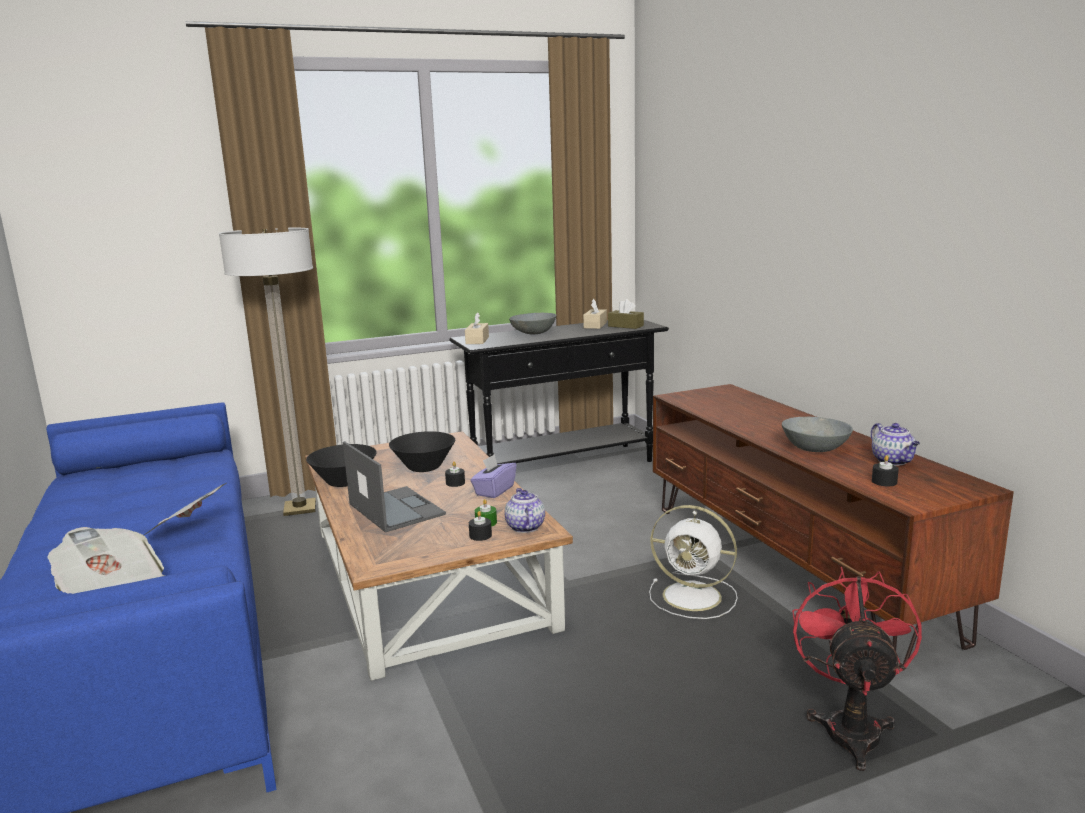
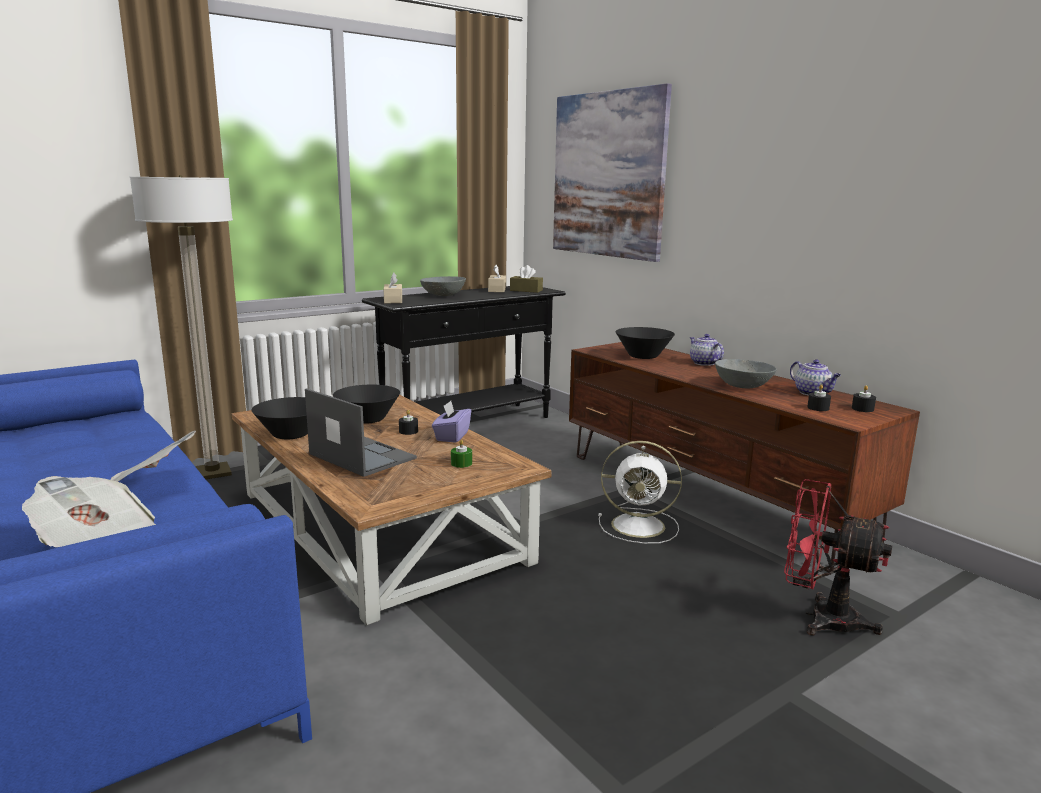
camera: 15 degrees left, 0 degrees up
(480, 535) = (463, 474): black candle -> black candle (862, 409)
(524, 526) = (501, 464): teapot -> teapot (703, 363)
(707, 202) = (608, 175): none -> picture
(727, 406) = (643, 356): none -> black bowl
(850, 726) = (820, 617): red fan -> red fan turned 60 degrees counterclockwise

